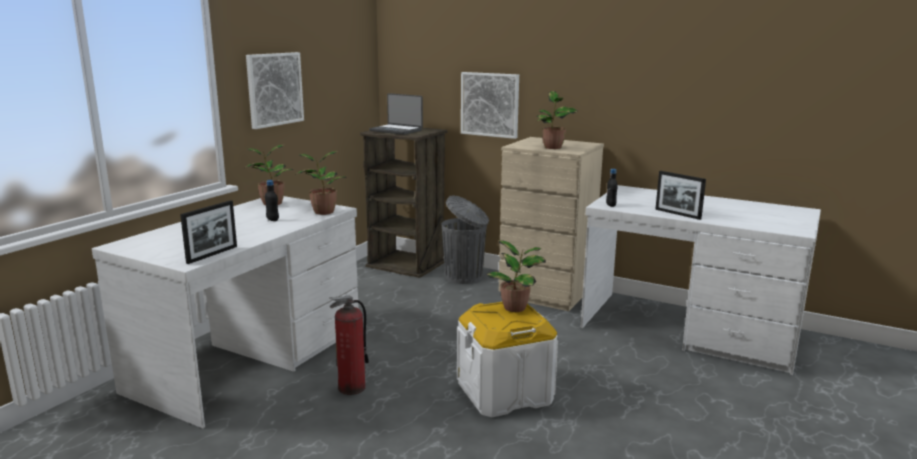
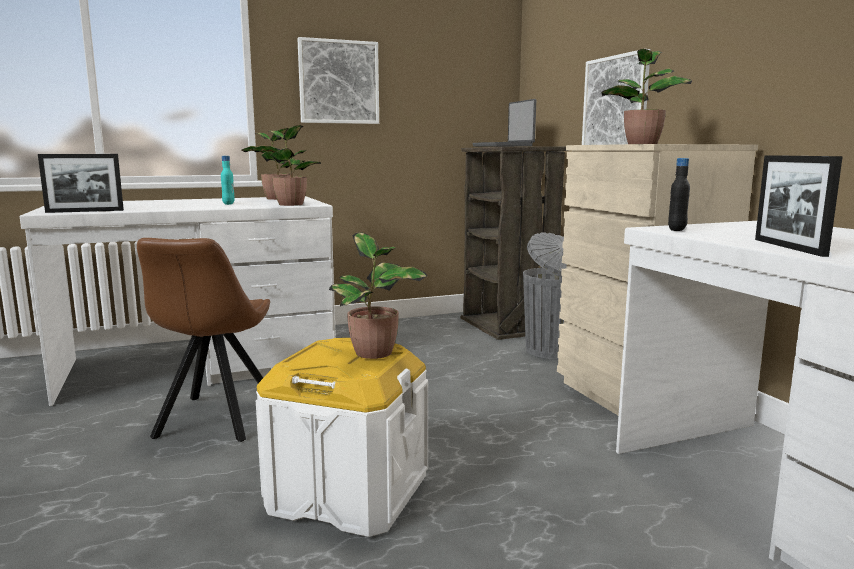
camera: 40 degrees right, 5 degrees down
(272, 220) = (228, 204): black bottle -> turquoise bottle
(351, 388) = (216, 418): fire extinguisher -> brown chair

